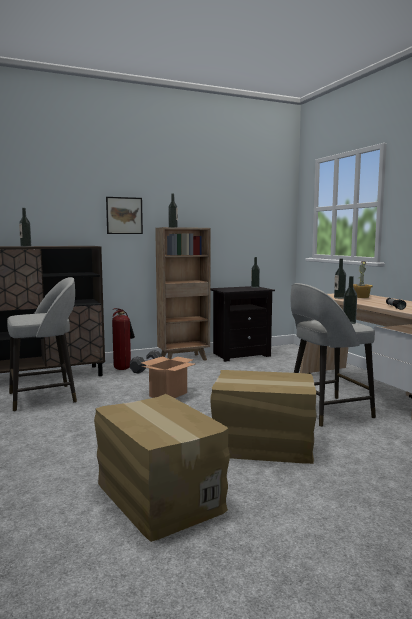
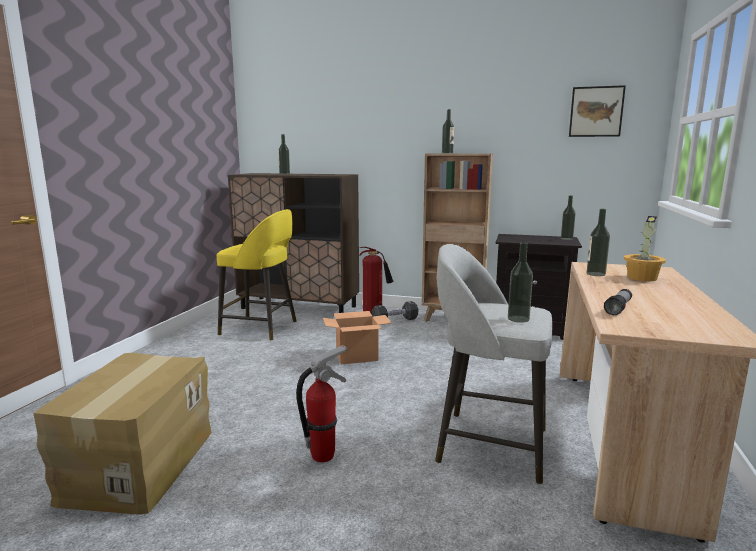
camera: 40 degrees right, 5 degrees up
(45, 397) = (261, 328): grey stool -> yellow stool
(124, 215) = (396, 139): picture -> picture (596, 111)
(262, 445) = (323, 455): cardboard box -> fire extinguisher

